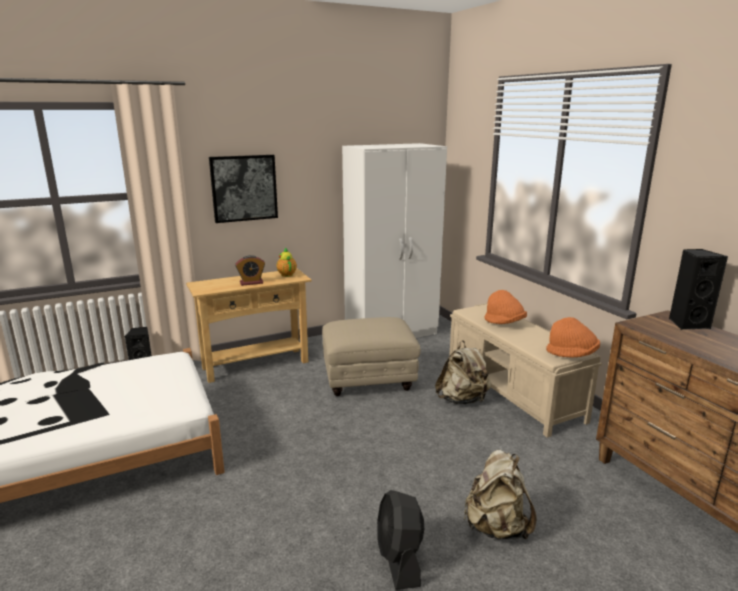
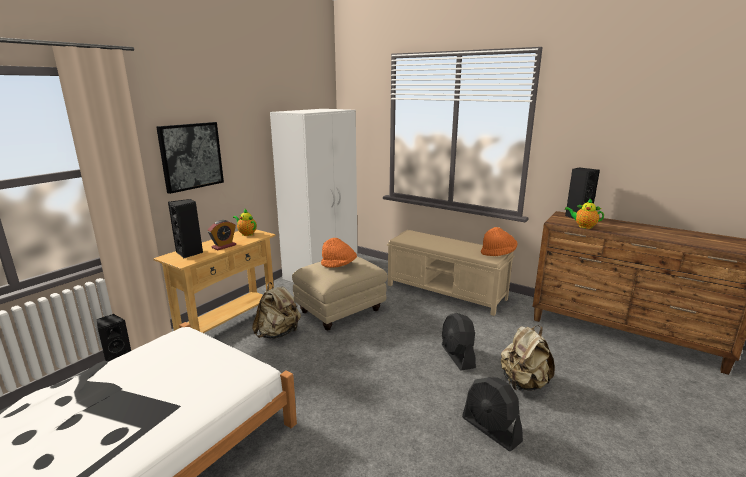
camera: 30 degrees left, 0 degrees up
(217, 283) = (190, 253): none -> black speaker
(447, 468) = (457, 356): none -> black fan
(462, 400) = (420, 306): beige backpack -> beige backpack (278, 333)
(504, 323) = (435, 242): orange hat -> orange hat (339, 265)
(671, 338) = (583, 226): none -> teapot

